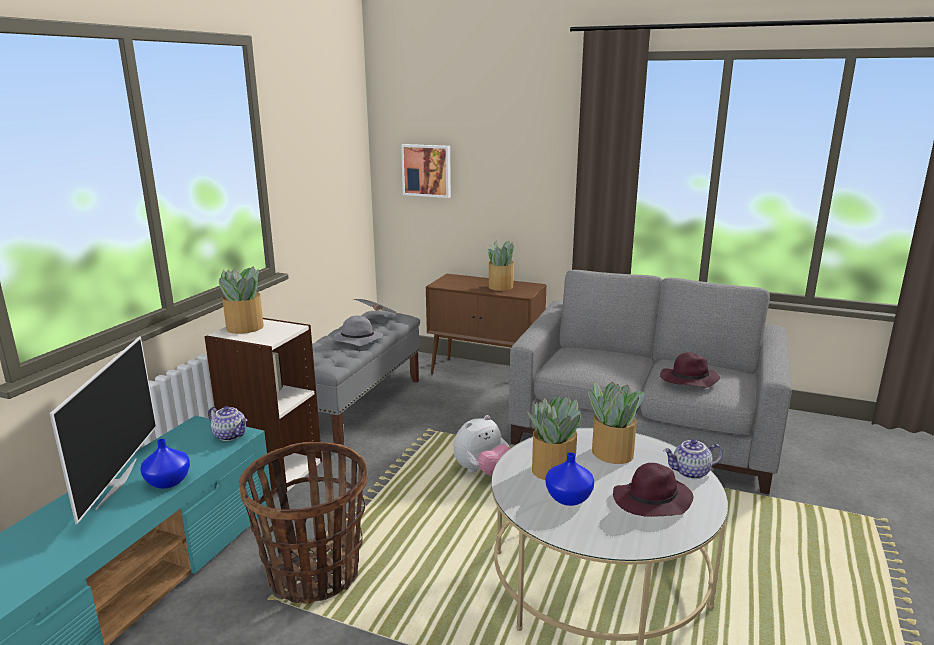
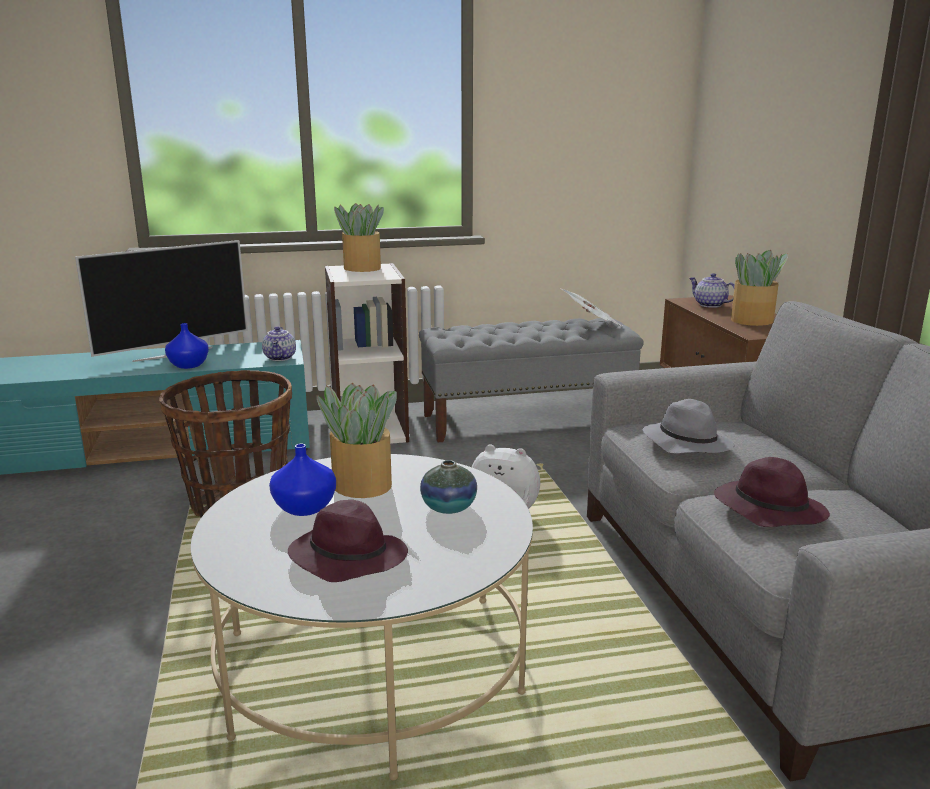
camera: 55 degrees right, 0 degrees up
(356, 340) = (521, 331): grey hat -> grey hat (685, 443)
(427, 170) = (736, 140): picture -> none
(611, 452) = (448, 507): potted plant -> vase
(690, 473) = (459, 570): teapot -> teapot (709, 305)

